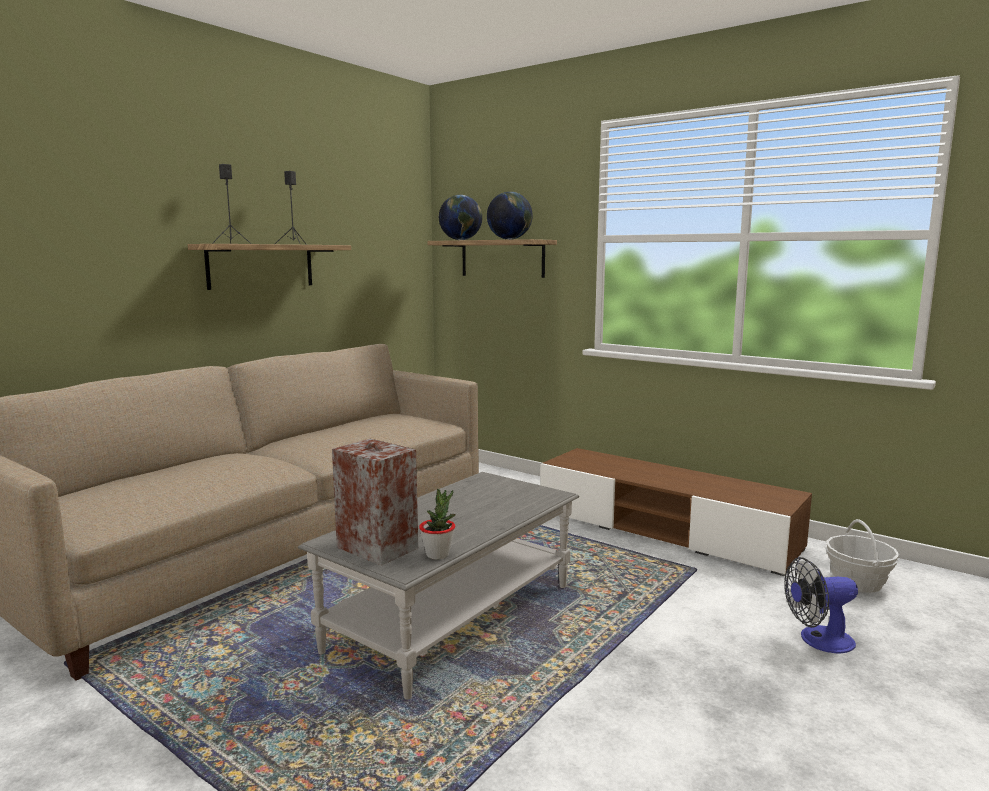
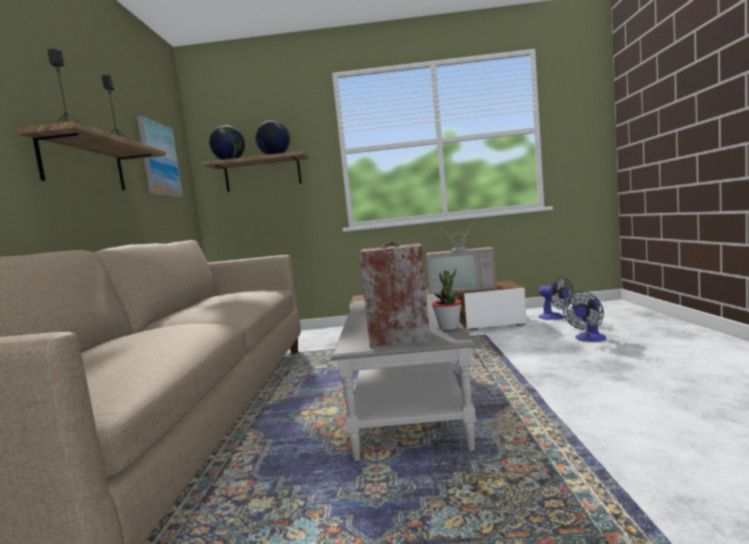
camera: 35 degrees left, 5 degrees down
(373, 240) = (159, 159): none -> picture
(711, 485) = (462, 288): none -> television
(857, 582) = (555, 317): basket -> fan

